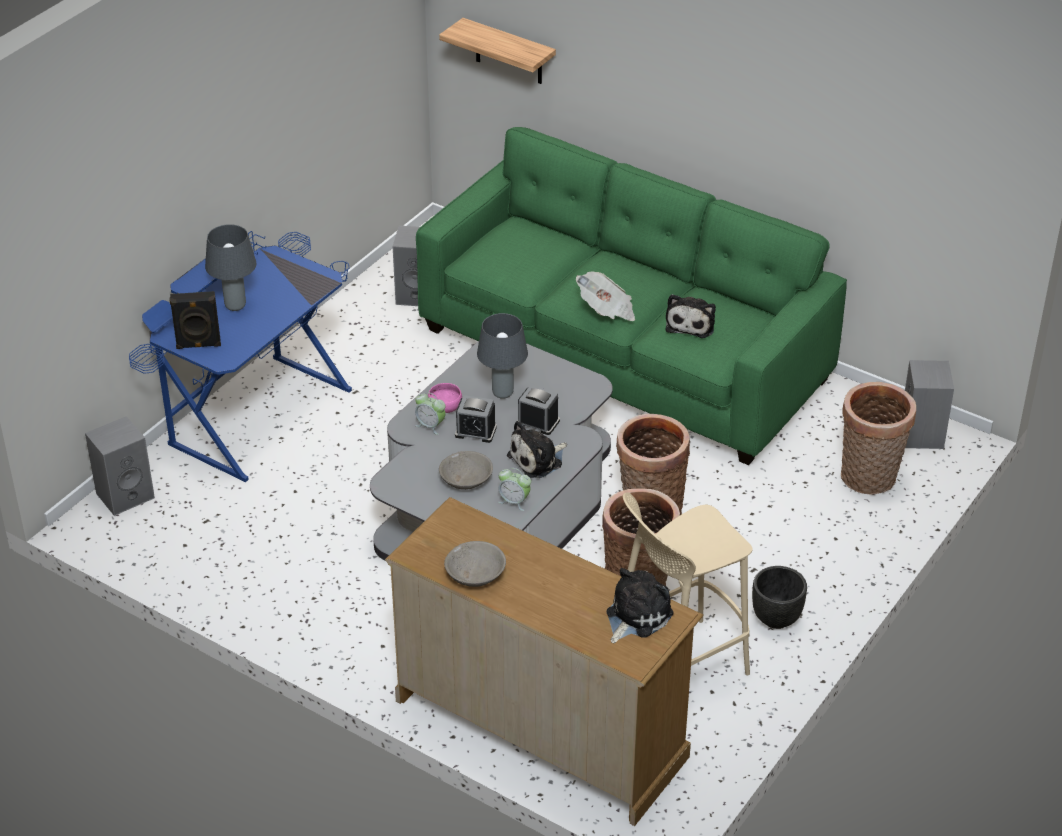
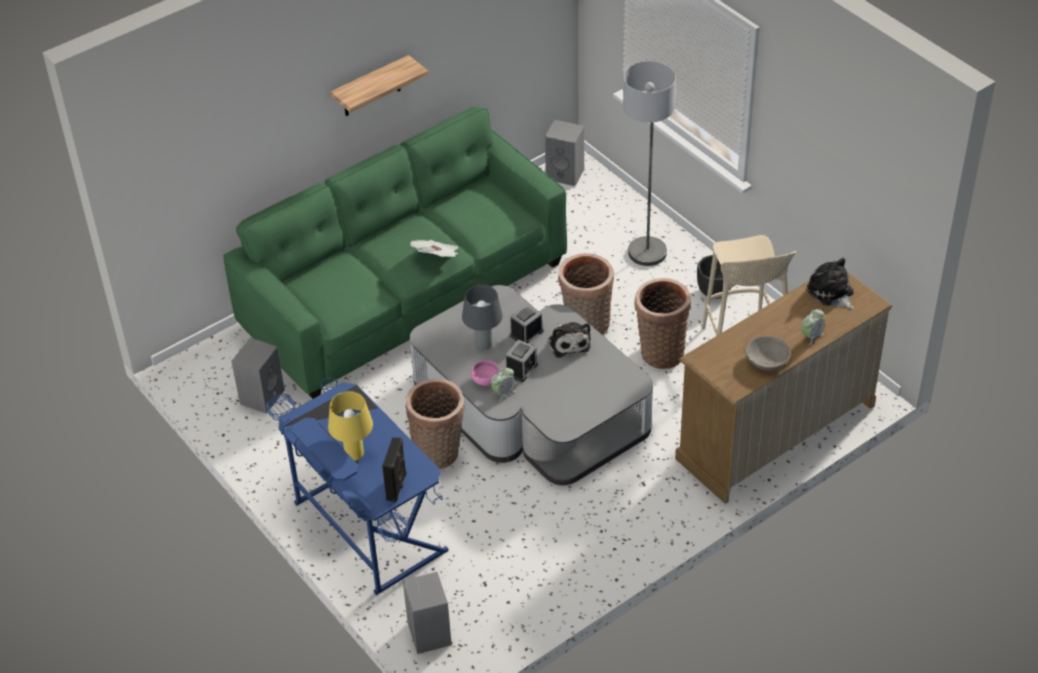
camera: 70 degrees left, 5 degrees up
(236, 306) = (355, 455): grey table lamp -> yellow table lamp
(466, 480) = (574, 386): grey bowl -> none
(509, 52) = (199, 180): shelf -> shelf (371, 87)
(514, 502) = (609, 365): alarm clock -> alarm clock (811, 336)
(691, 323) = (474, 218): plush toy -> none
(800, 541) = (645, 260): none -> grey floor lamp
(869, 479) = (599, 211): basket -> basket (439, 453)

